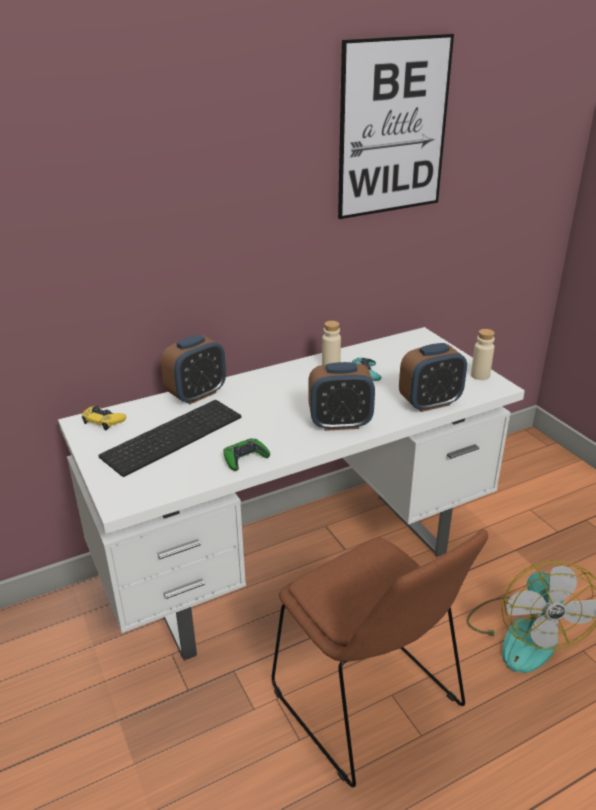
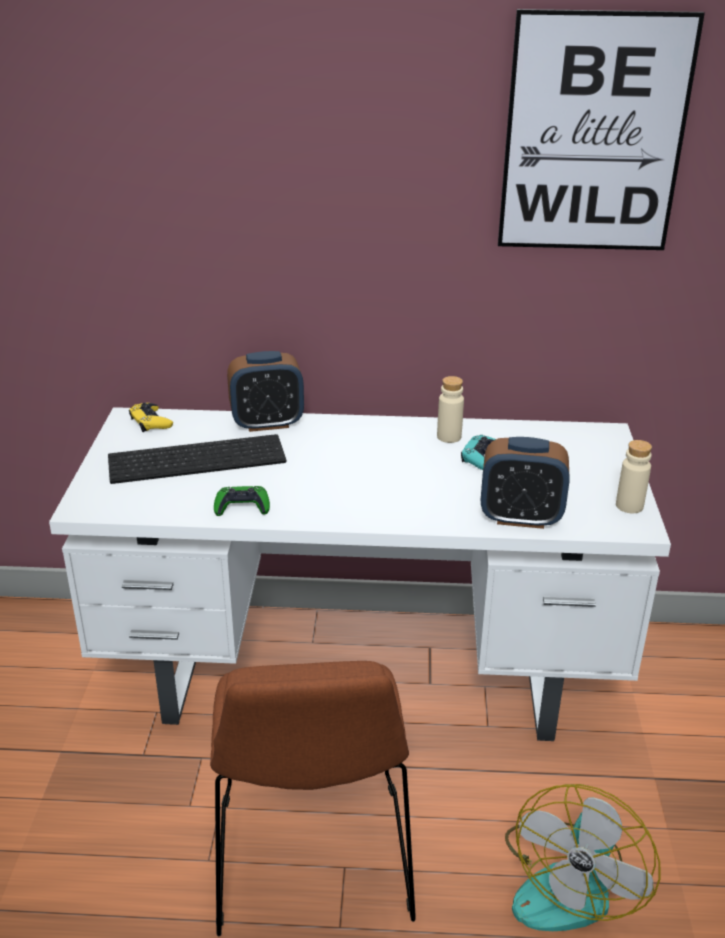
camera: 30 degrees right, 0 degrees up
(340, 423) = (385, 505): alarm clock -> none

